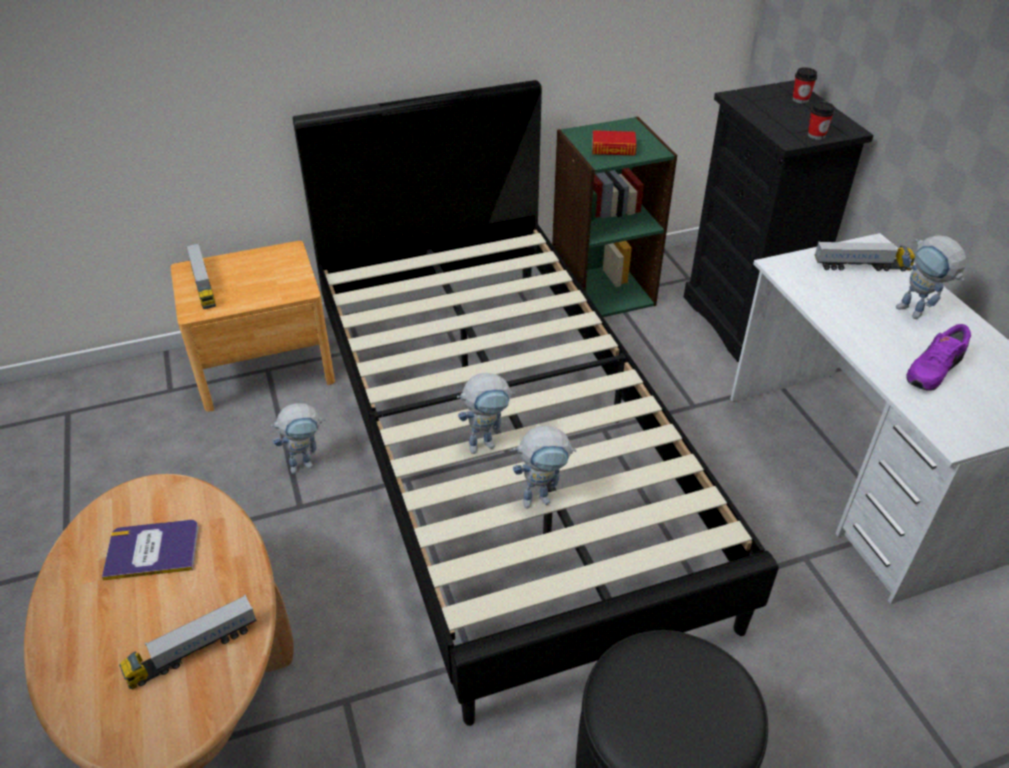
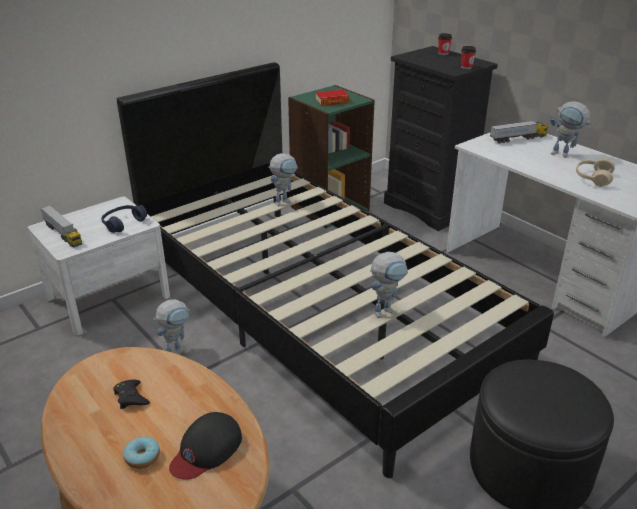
camera: 20 degrees left, 10 degrees down
(122, 638) = (142, 457): none -> donut
(152, 550) = (131, 397): book -> black game controller
(193, 651) = (206, 449): toy truck -> black cap
(264, 366) = (108, 297): brown nightstand -> white nightstand
(279, 284) = (123, 223): none -> blue headphones
(487, 443) = (329, 288): toy robot -> toy robot (284, 201)
(932, 370) = (592, 178): purple shoe -> beige headphones

